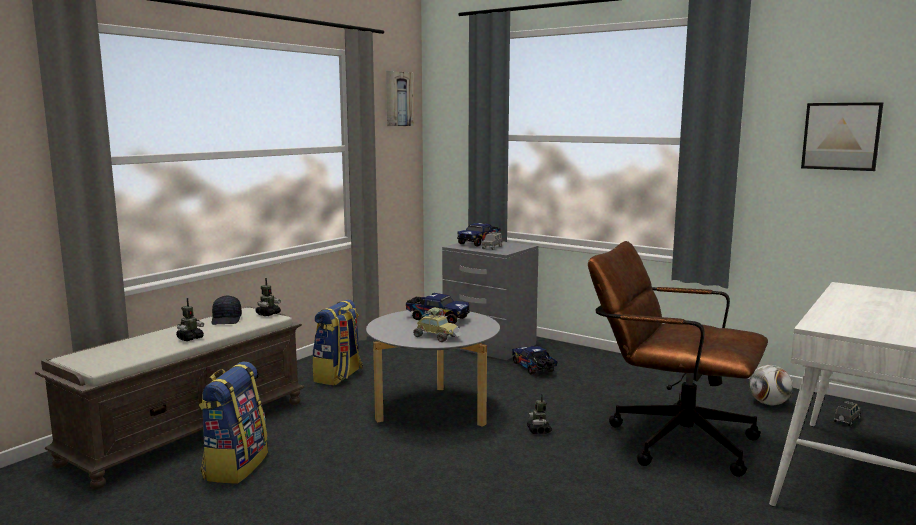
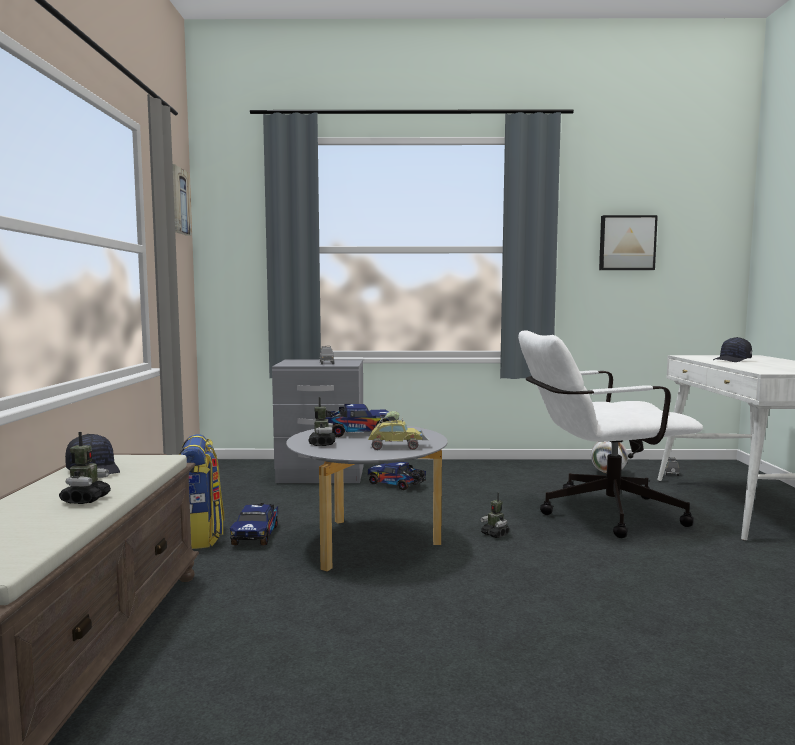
camera: 35 degrees left, 5 degrees down
(235, 466) = (223, 681): backpack -> none
(268, 314) = (145, 456): toy robot -> toy robot (322, 444)
(480, 243) = (301, 361): toy truck -> toy truck (256, 534)
(670, 438) = (598, 513): brown office chair -> white office chair
(870, 302) = (732, 360): none -> black cap

